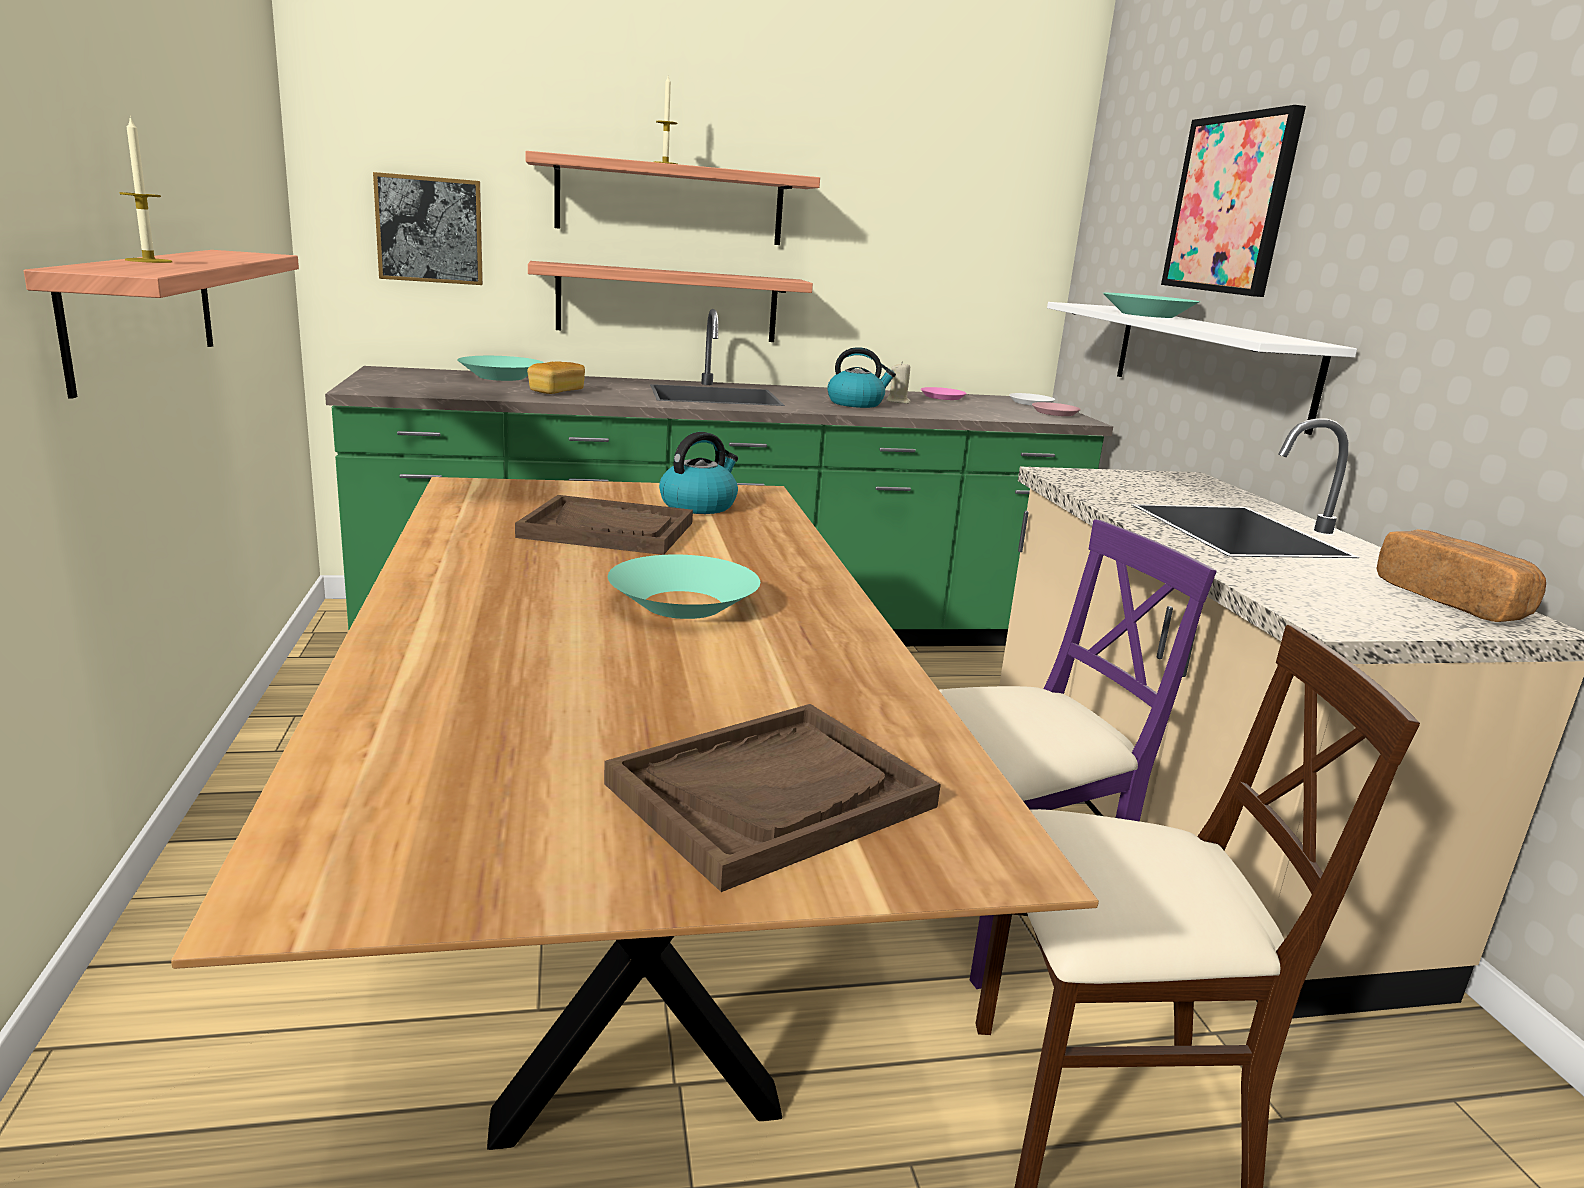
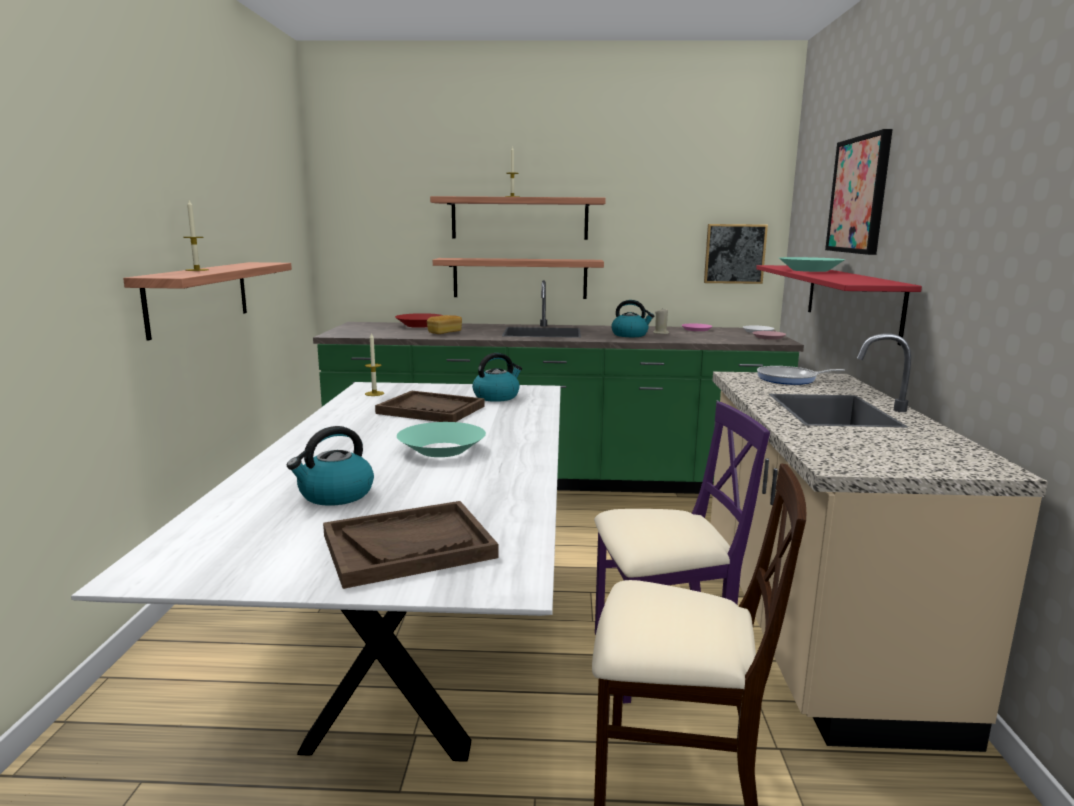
camera: 15 degrees right, 5 degrees down
(429, 230) = (383, 243): picture -> picture (734, 254)
(484, 499) = (374, 393): none -> candle
(501, 377) = (420, 325): turquoise bowl -> red bowl
(562, 699) = (335, 495): none -> kettle
(623, 926) = (420, 645): brown dining table -> white dining table
(1137, 480) = (790, 379): none -> frying pan
(1208, 362) = (851, 300): white shelf -> red shelf
(1451, 601) = (949, 454): bread -> none

